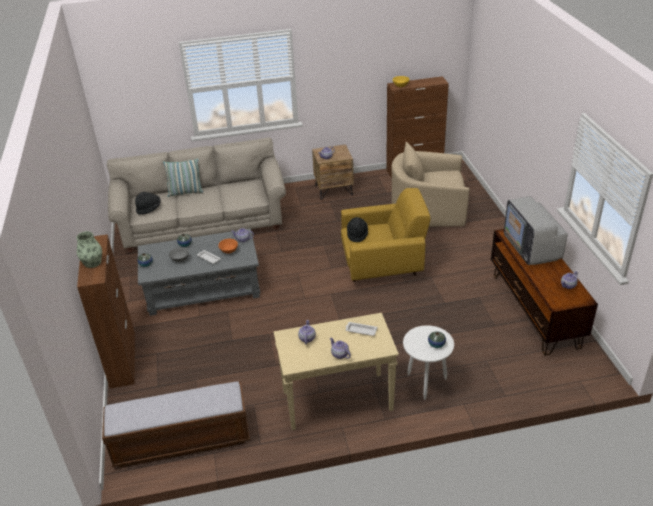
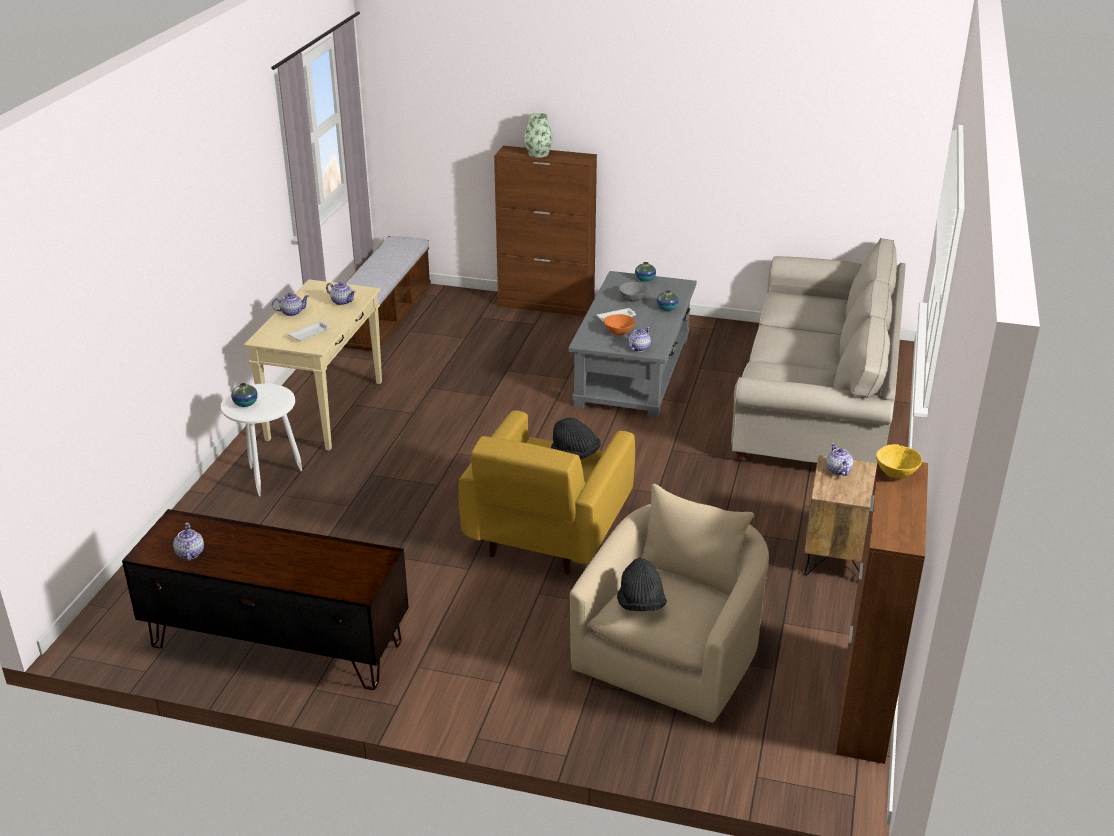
camera: 115 degrees right, 5 degrees down
(149, 209) = (796, 303): black hat -> black hat (640, 604)
(185, 192) = (831, 338): pillow -> none
(531, 248) = (312, 564): television -> none

